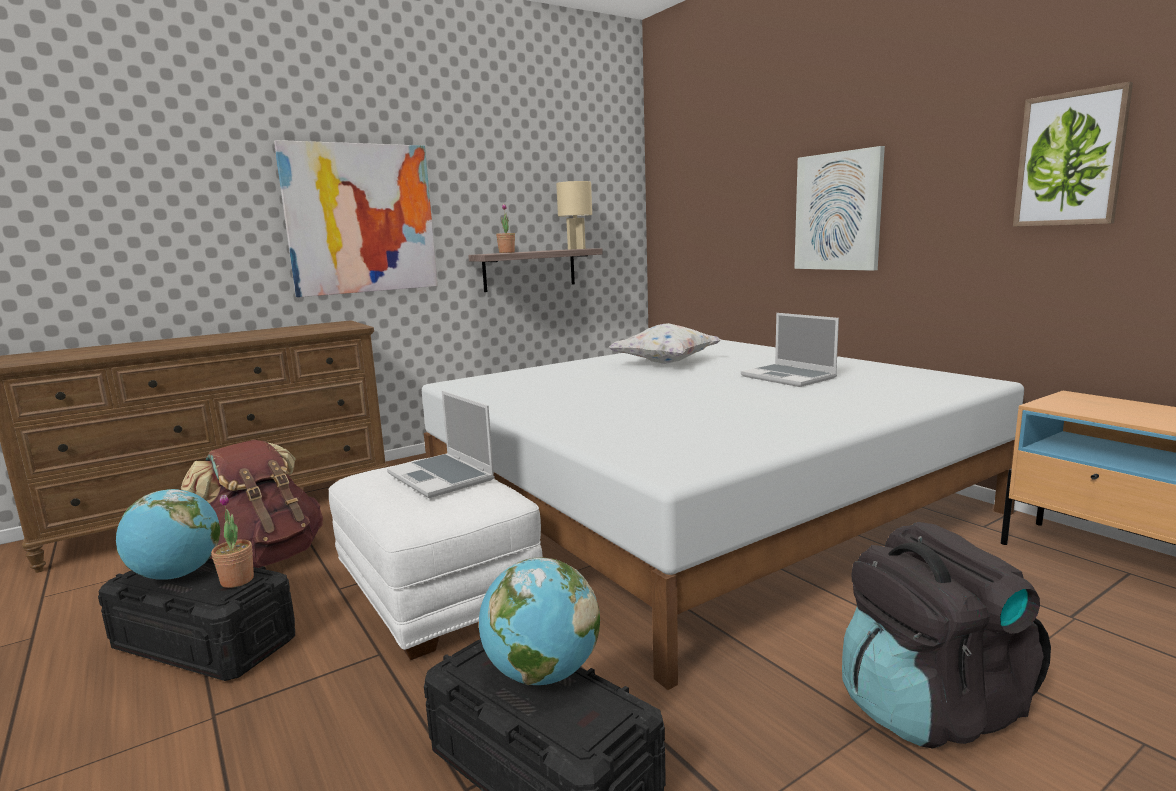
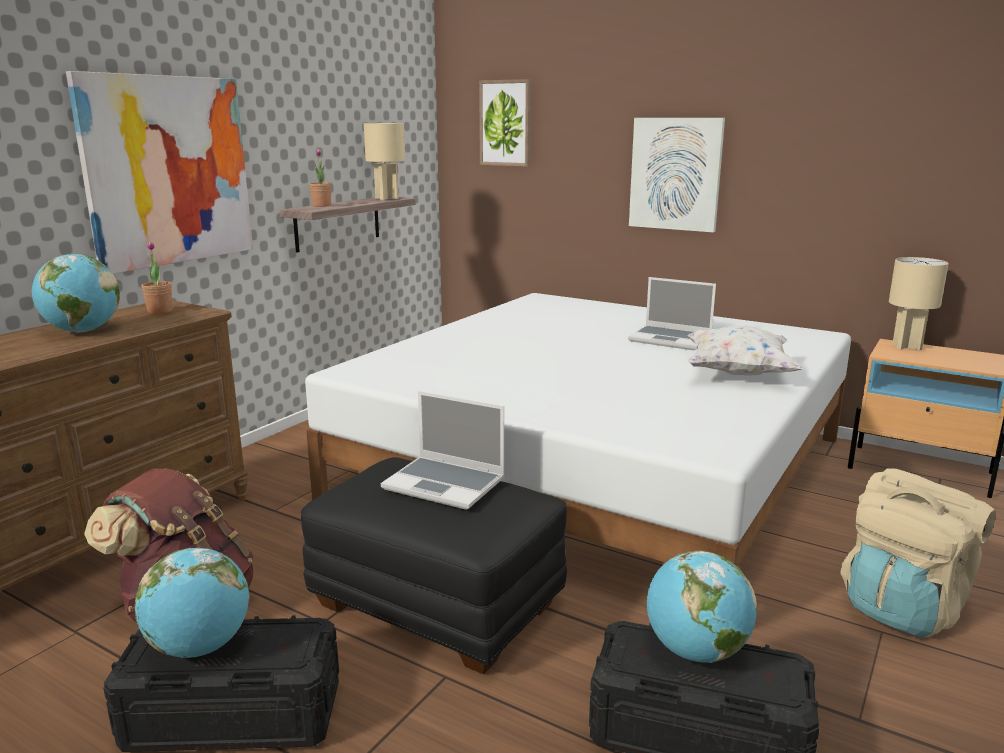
camera: 25 degrees left, 5 degrees up
(237, 580) = (288, 637): potted plant -> potted plant (160, 311)
(254, 334) = (82, 331): none -> globe
(438, 593) = (438, 604): white ottoman -> black ottoman
(666, 363) = (534, 328): white pillow -> white pillow (737, 373)
(930, 706) = (904, 607): black backpack -> beige backpack
(1070, 159) = (890, 150): picture -> picture (505, 123)
(1089, 399) = (907, 346): none -> beige table lamp

